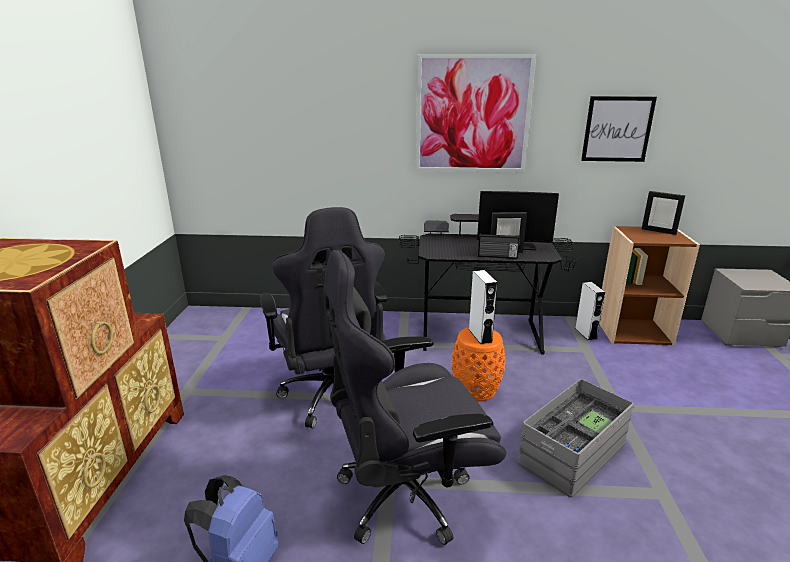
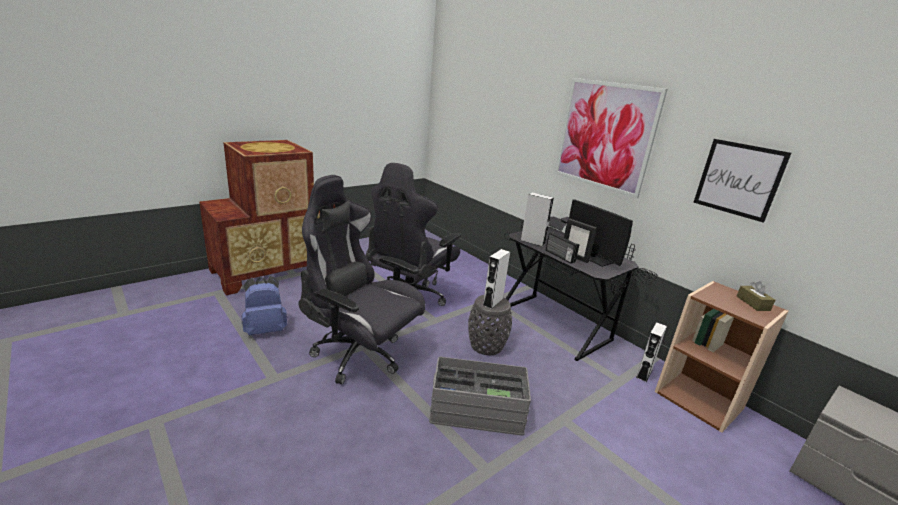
camera: 45 degrees right, 0 degrees up
(453, 254) = (532, 242): none -> grey speaker
(475, 390) = (486, 346): orange stool -> grey stool
(658, 231) = (753, 303): picture frame -> brown tissue box

